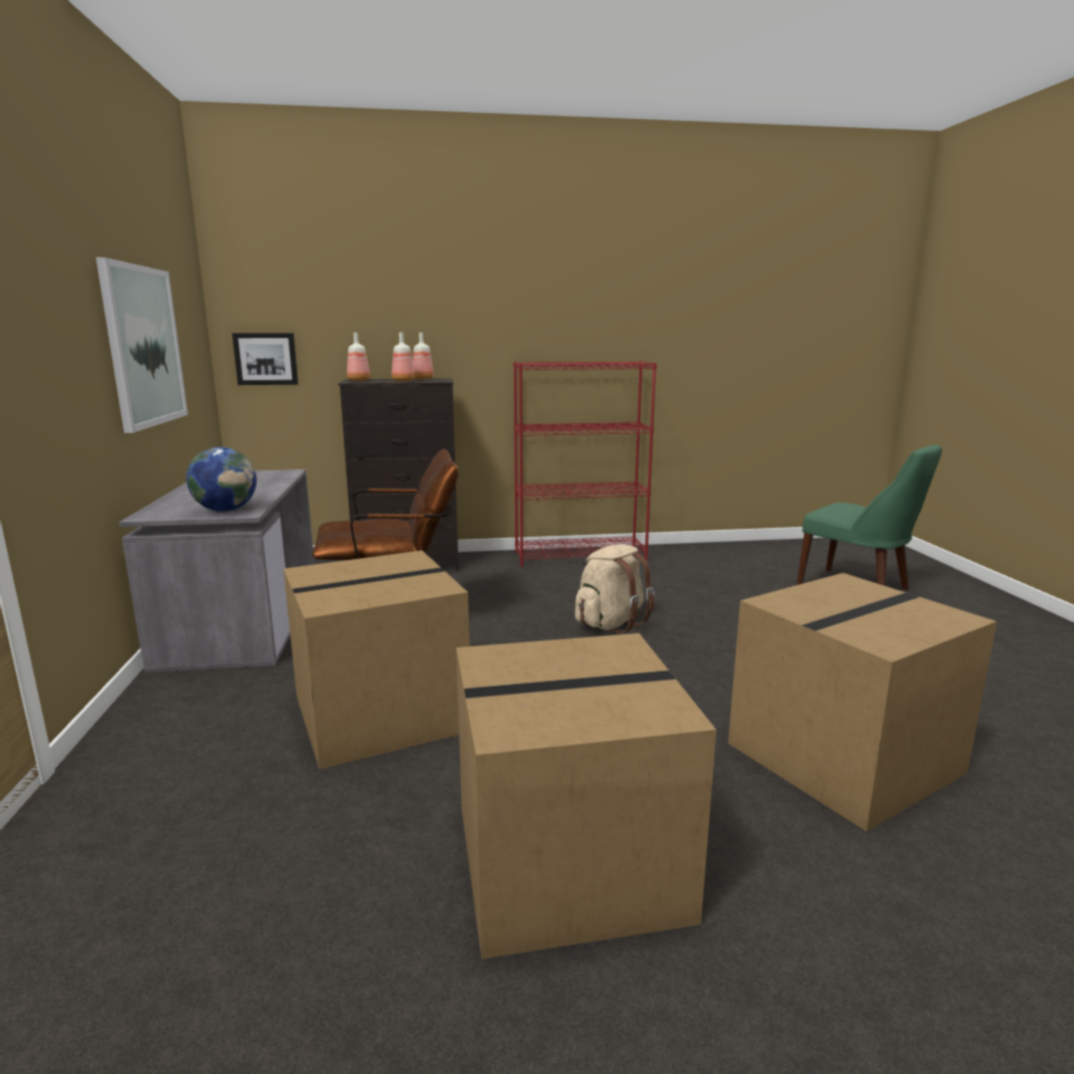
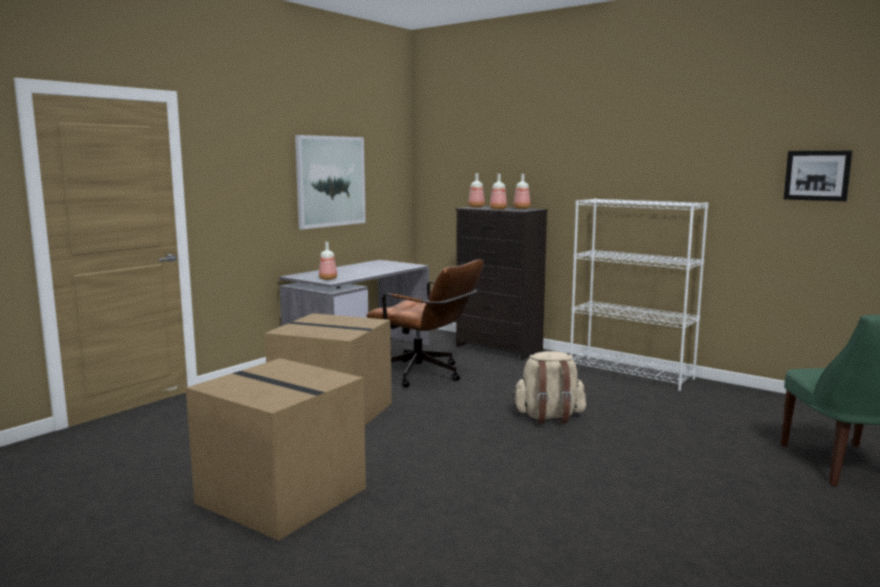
camera: 45 degrees right, 5 degrees down
(226, 510) = (328, 279): globe -> bottle
(266, 359) = (439, 189): picture -> picture (817, 175)
(580, 556) = (631, 373): red bookcase -> white bookcase
(842, 755) = (517, 533): cardboard box -> none

